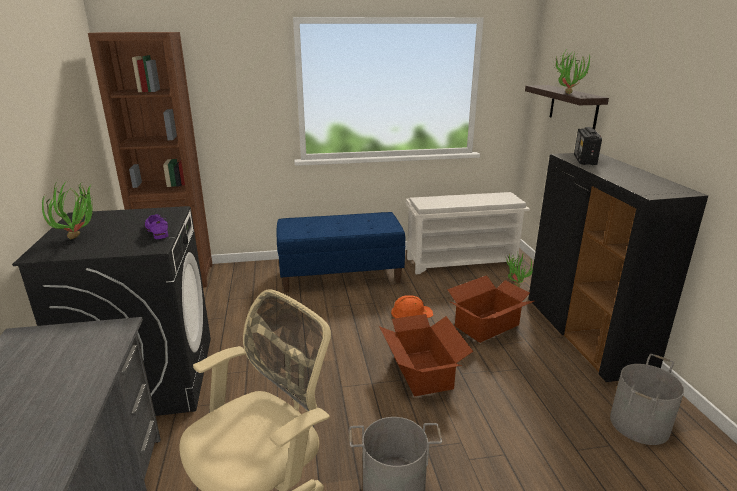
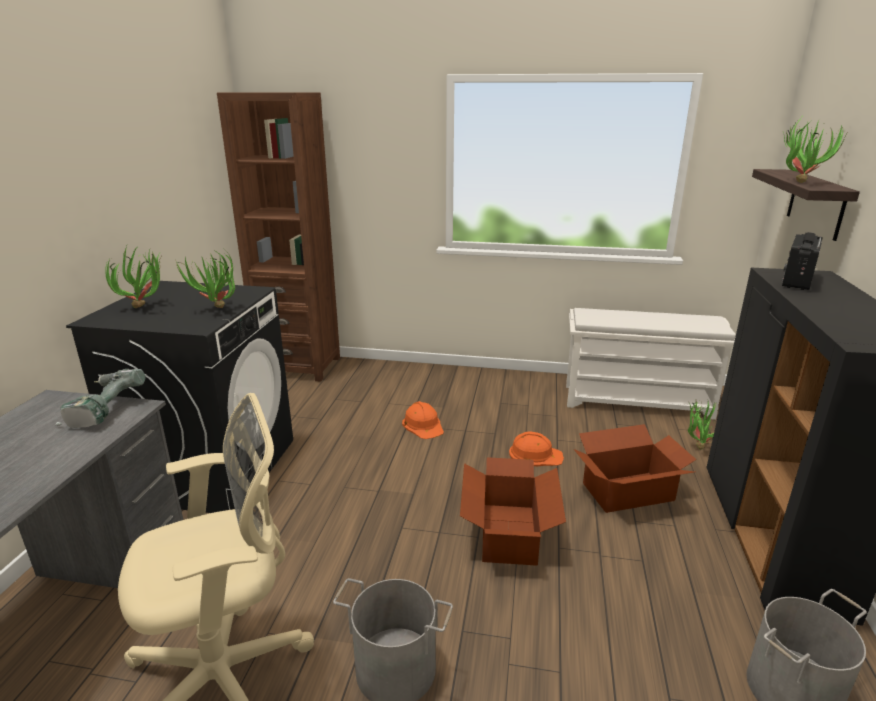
camera: 20 degrees right, 0 degrees up
(87, 335) = (103, 410): none -> power drill
(157, 231) = (217, 310): purple shoe -> potted plant
(315, 306) = (423, 425): none -> orange hard hat
(340, 275) = (473, 393): blue bench -> none

